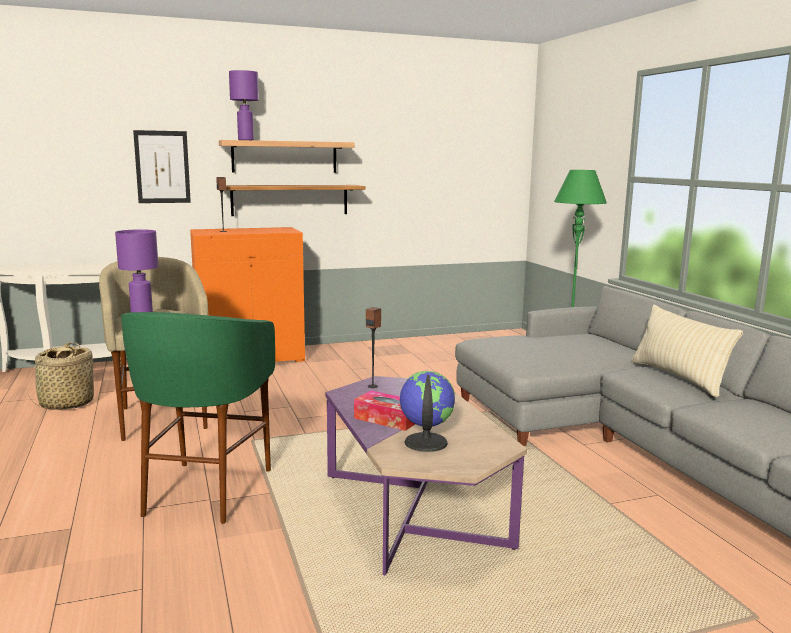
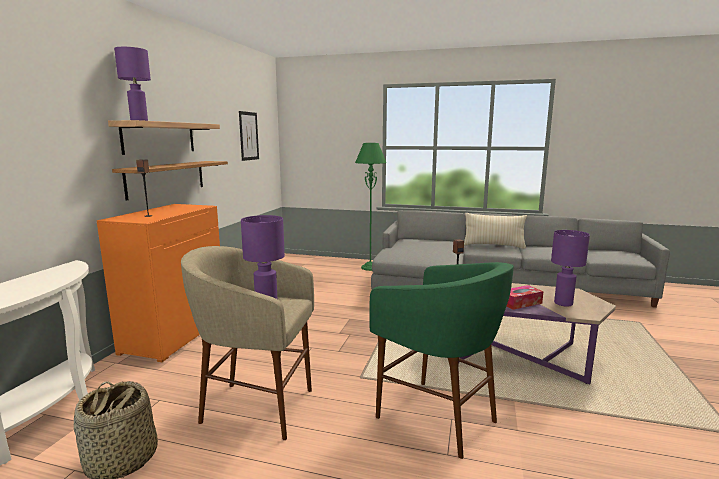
camera: 55 degrees left, 0 degrees up
(162, 167) = (57, 151): picture -> picture (248, 136)
(425, 442) = (563, 303): globe -> purple table lamp

